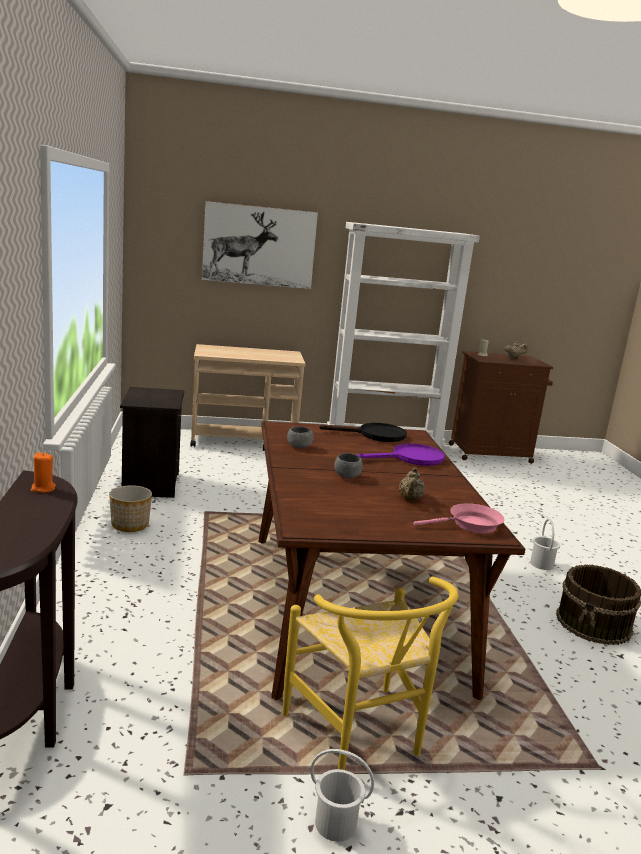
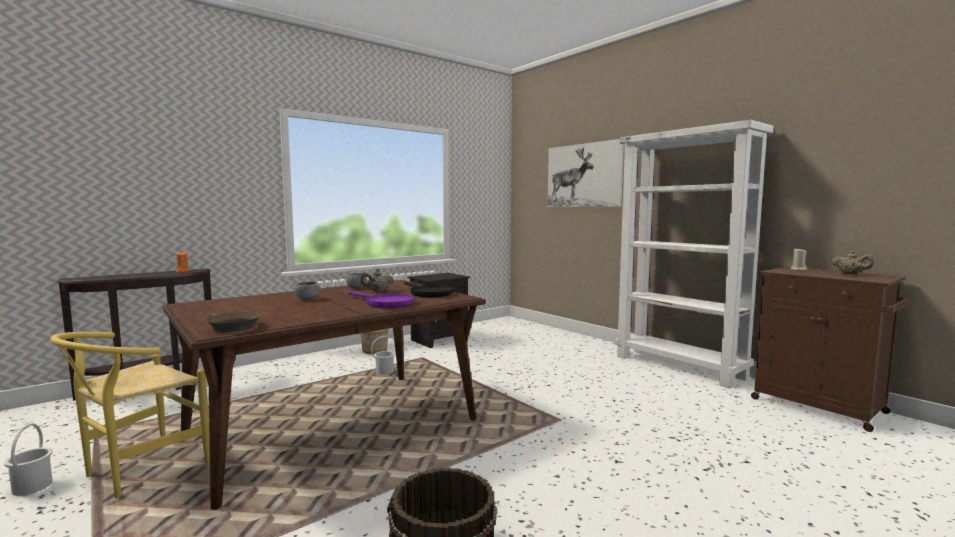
camera: 60 degrees right, 10 degrees down
(244, 441) = (561, 337): beige cart -> none
(410, 499) = (277, 312): beige teapot -> beige teapot (377, 291)
(470, 525) = (232, 327): pink frying pan -> brown frying pan
(541, 564) = (557, 492): white bucket -> white bucket (384, 372)

